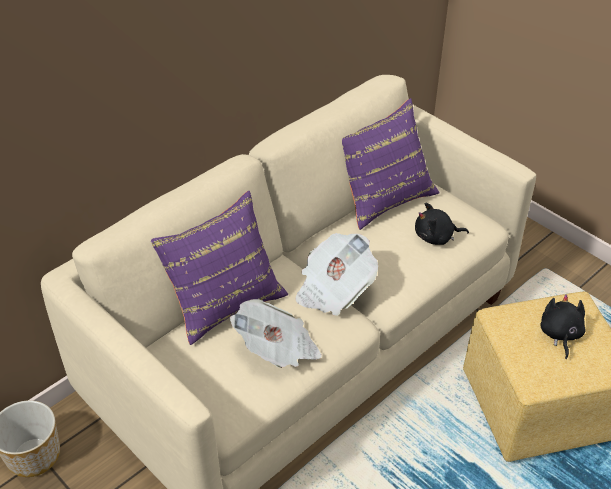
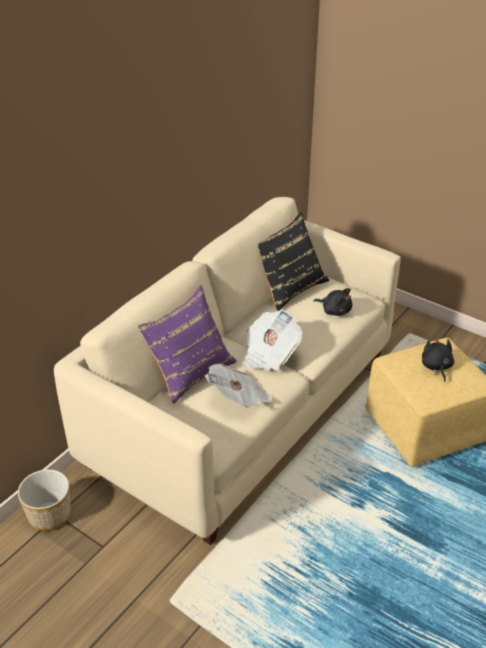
camera: 10 degrees left, 5 degrees down
(383, 197) = (288, 287): purple pillow -> black pillow
(436, 237) = (335, 310): black plush toy -> black plush toy turned 135 degrees counterclockwise

